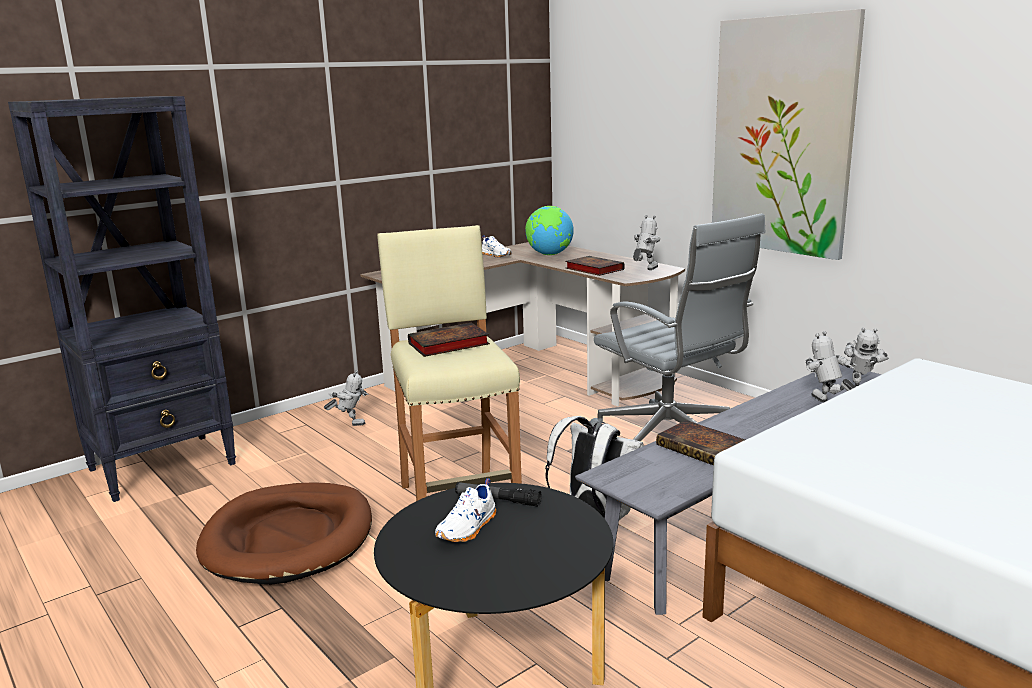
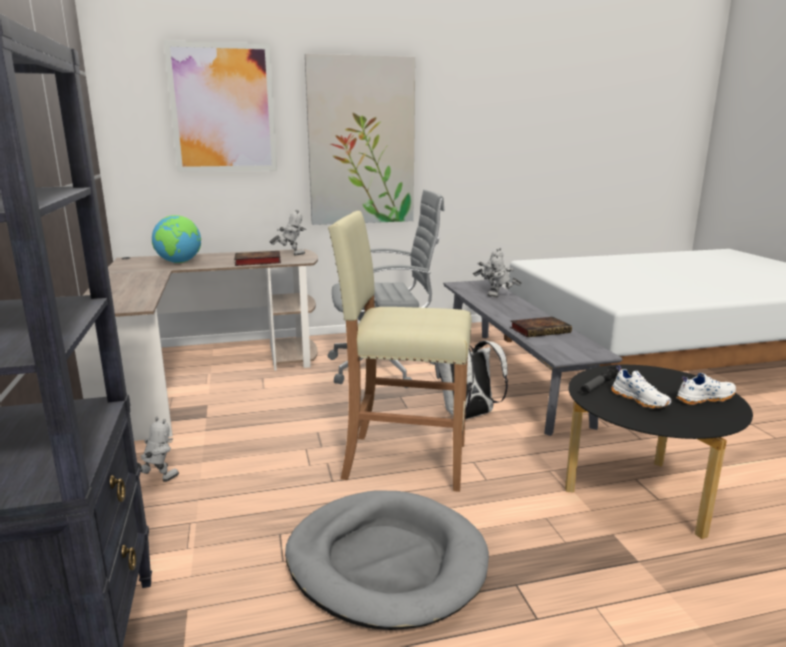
camera: 65 degrees left, 0 degrees up
(289, 538) = (386, 562): brown dog bed -> grey dog bed
(447, 345) = (401, 317): book -> none
(496, 255) = (136, 272): white shoe -> white shoe (703, 398)
(642, 92) = (223, 108): none -> picture
(644, 270) = (290, 255): toy robot -> toy robot turned 105 degrees clockwise

